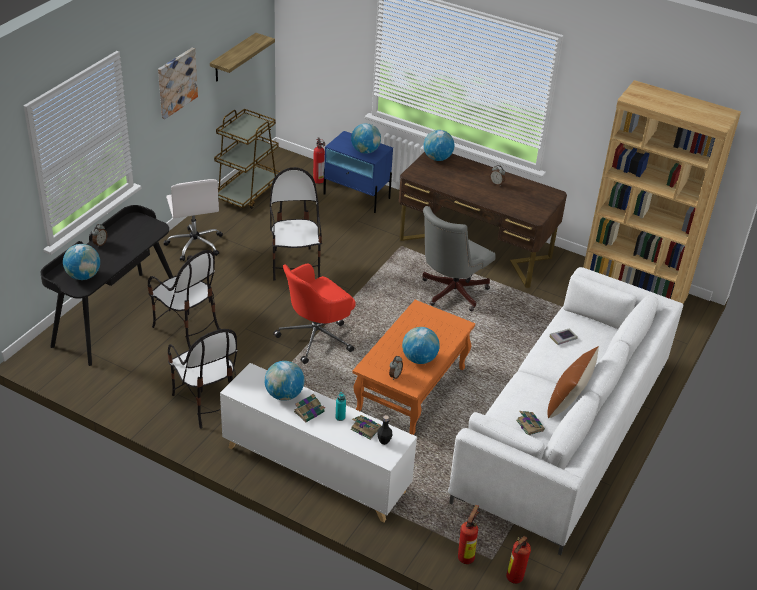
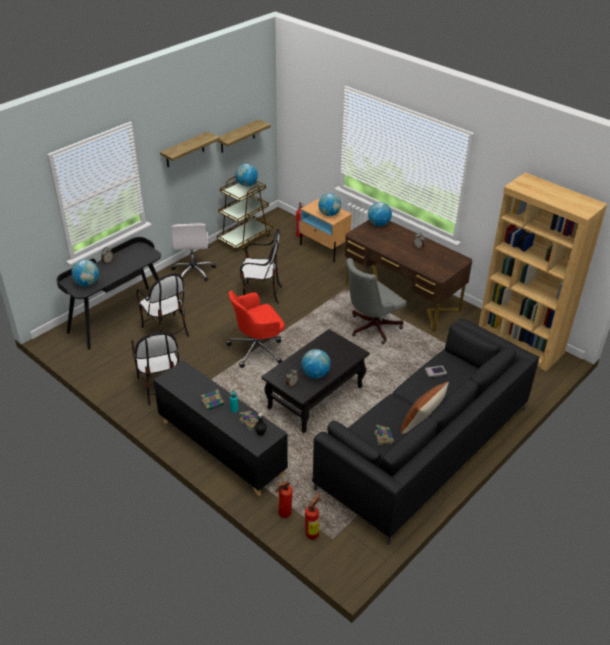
camera: 15 degrees right, 0 degrees up
(176, 82) = (185, 150): picture -> shelf
(284, 394) = (199, 387): globe -> globe (246, 184)
(295, 265) = (260, 294): chair -> chair turned 90 degrees clockwise
(315, 469) = (221, 448): white cabinet -> black cabinet
(357, 196) = (324, 248): blue nightstand -> beige nightstand
(411, 390) = (315, 398): orange coffee table -> black coffee table
(513, 579) = (344, 557): fire extinguisher -> fire extinguisher (283, 514)
(563, 431) = (424, 447): white sofa -> black sofa

